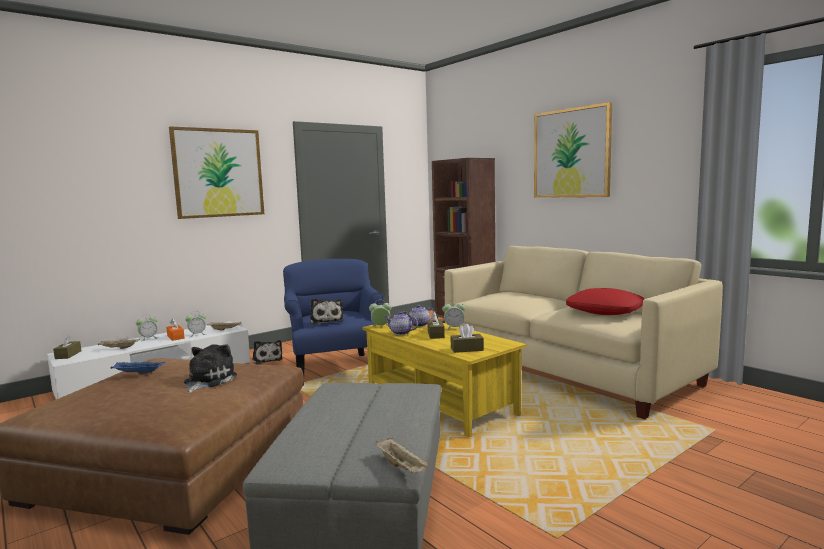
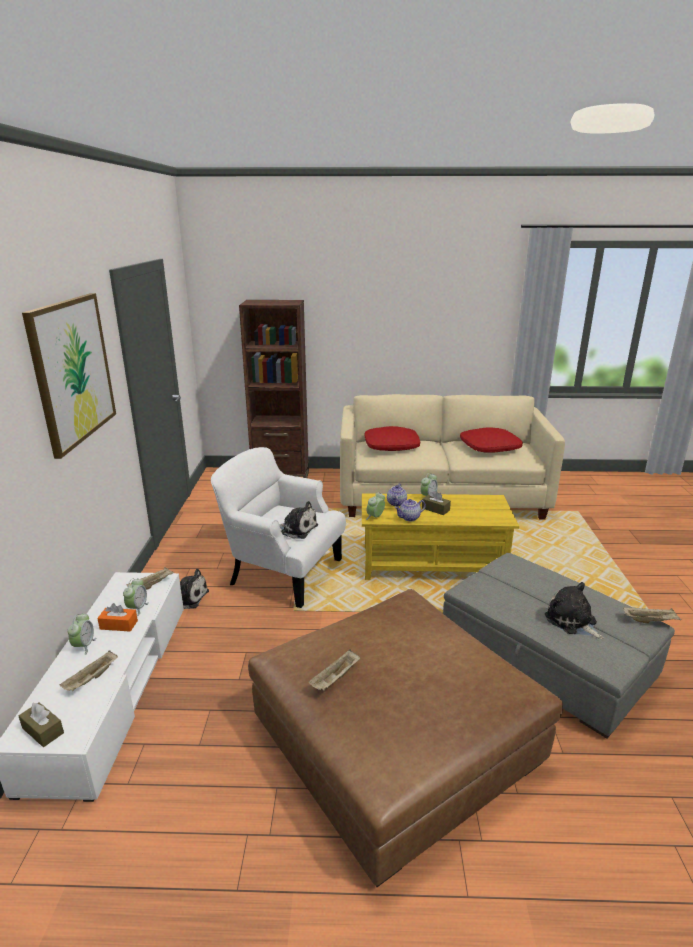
camera: 50 degrees left, 15 degrees up
(137, 374) = (335, 679): blue tray -> beige tray
(208, 380) = (416, 643): plush toy -> plush toy (572, 621)
(336, 368) = (282, 572): blue armchair -> white armchair
(467, 349) = (490, 515): brown tissue box -> none
(512, 295) = (391, 446): none -> red pillow
(571, 153) = (395, 301): picture -> none

